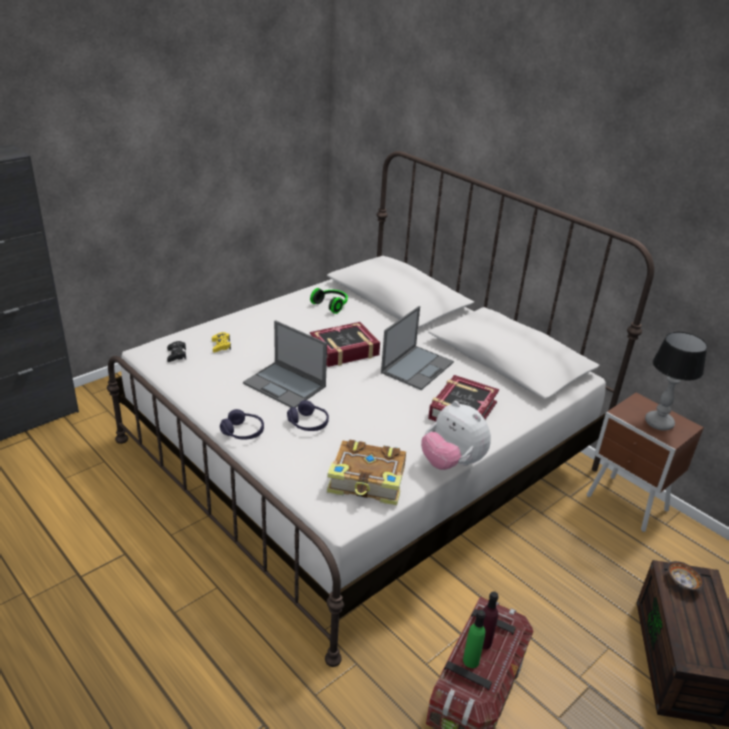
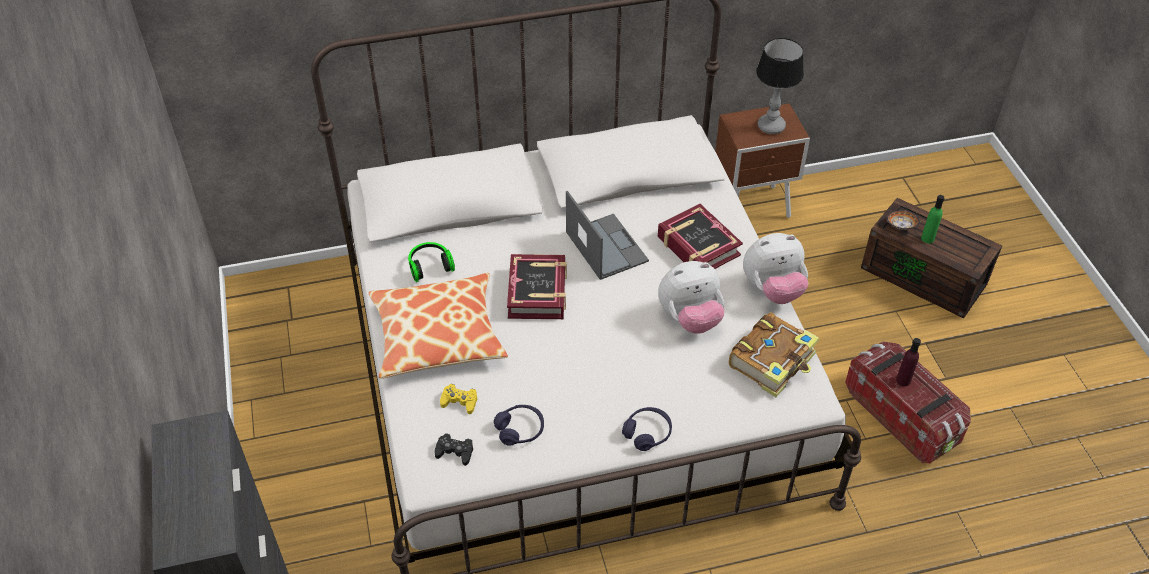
camera: 60 degrees left, 15 degrees up
(273, 323) = (438, 335): none -> pillow
(285, 385) = (579, 368): laptop -> none
(308, 423) = (659, 373): purple headphones -> purple headphones (520, 430)
(379, 425) = (690, 318): none -> plush toy
(471, 660) = (918, 397): green bottle -> green bottle (927, 238)

